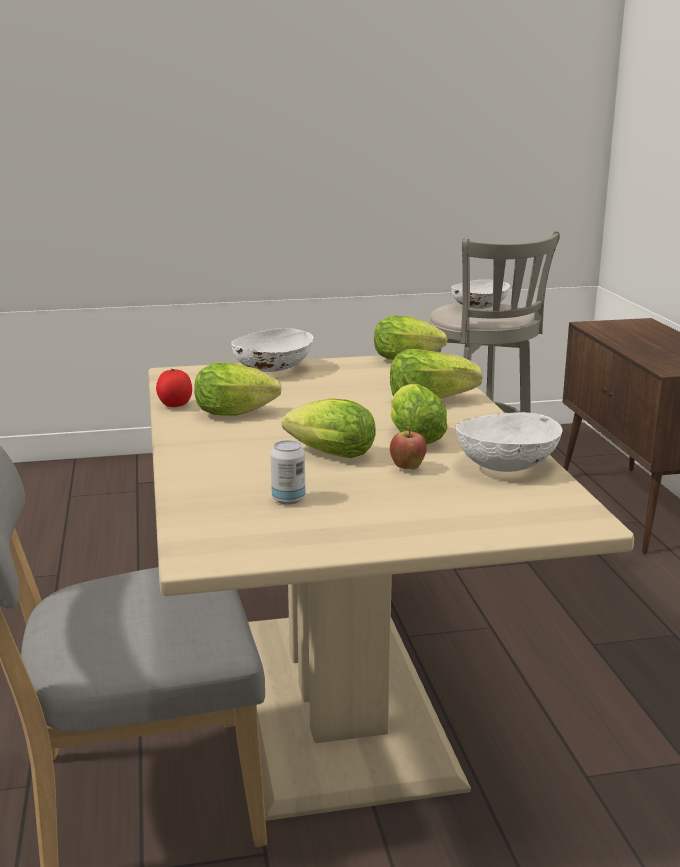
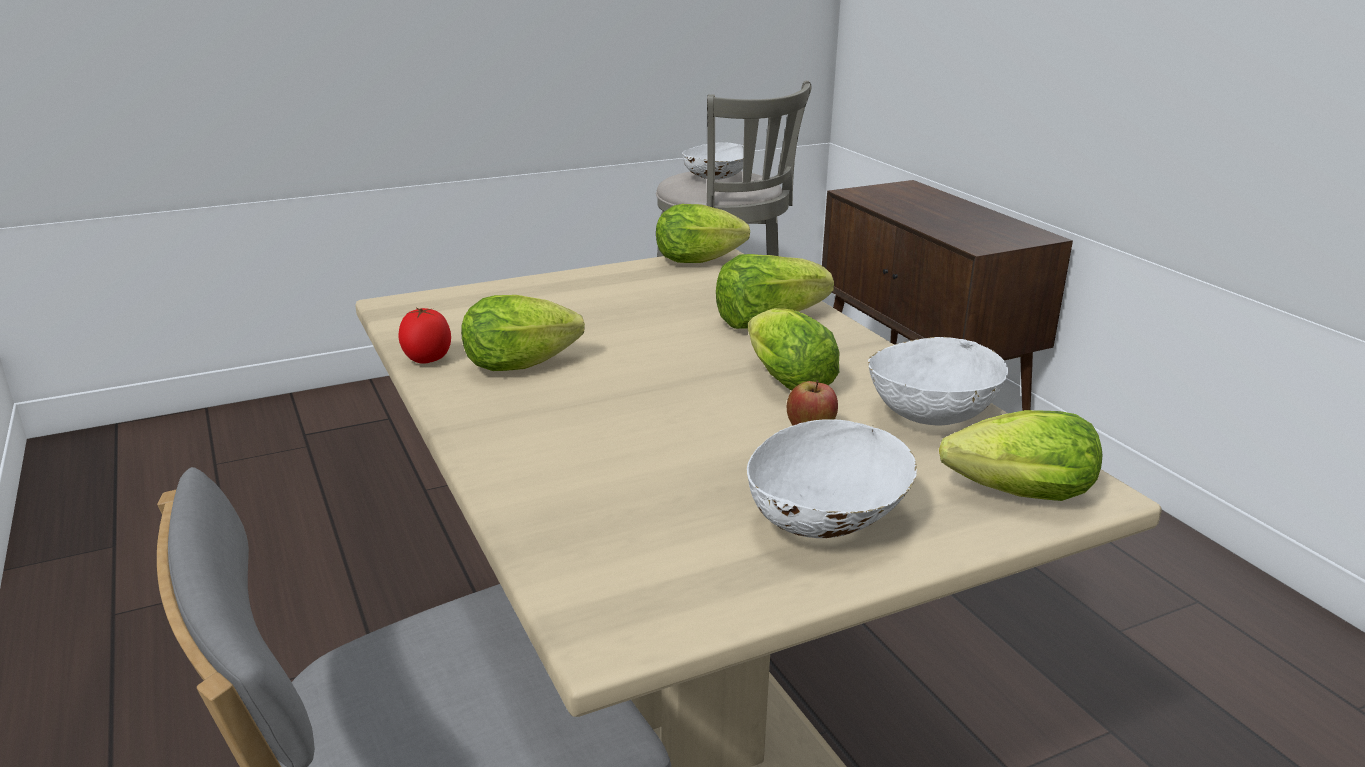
camera: 15 degrees left, 5 degrees up
(273, 370) = (534, 290): white bowl -> white bowl (826, 522)
(288, 499) = (681, 507): can -> none
(327, 454) = (688, 421): lettuce -> lettuce (1011, 495)

